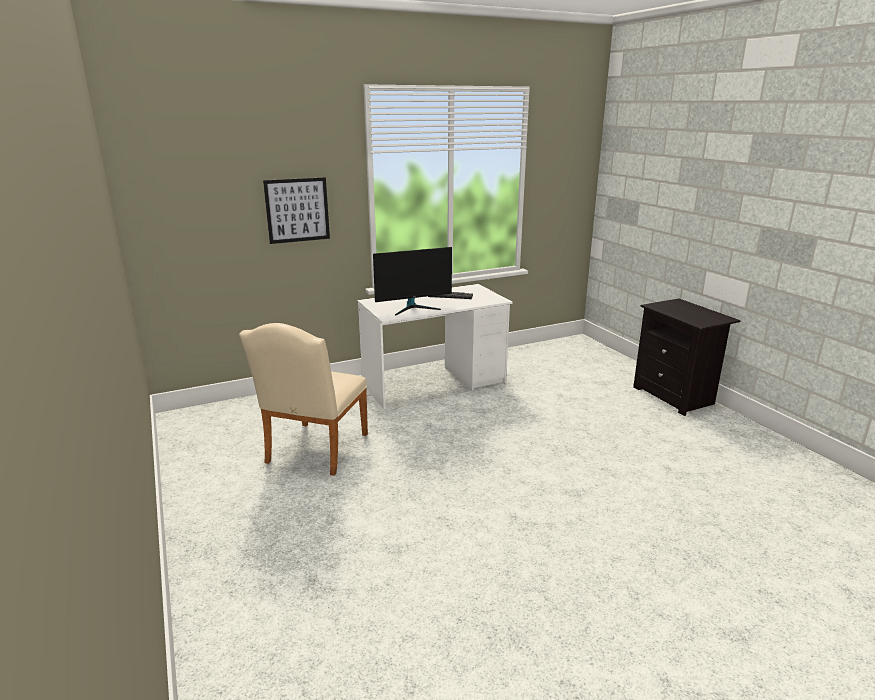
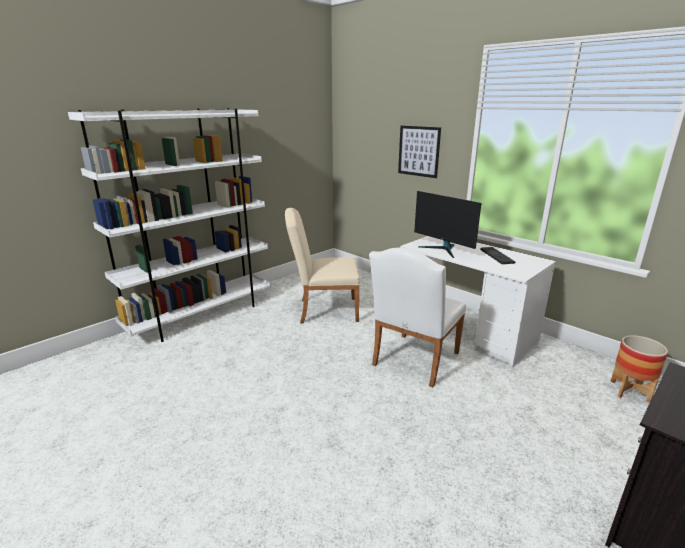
camera: 70 degrees right, 0 degrees up
(216, 570) = (202, 316): none -> white bookcase
(470, 423) = (413, 361): none -> white chair
(554, 356) = (629, 391): none -> planter

